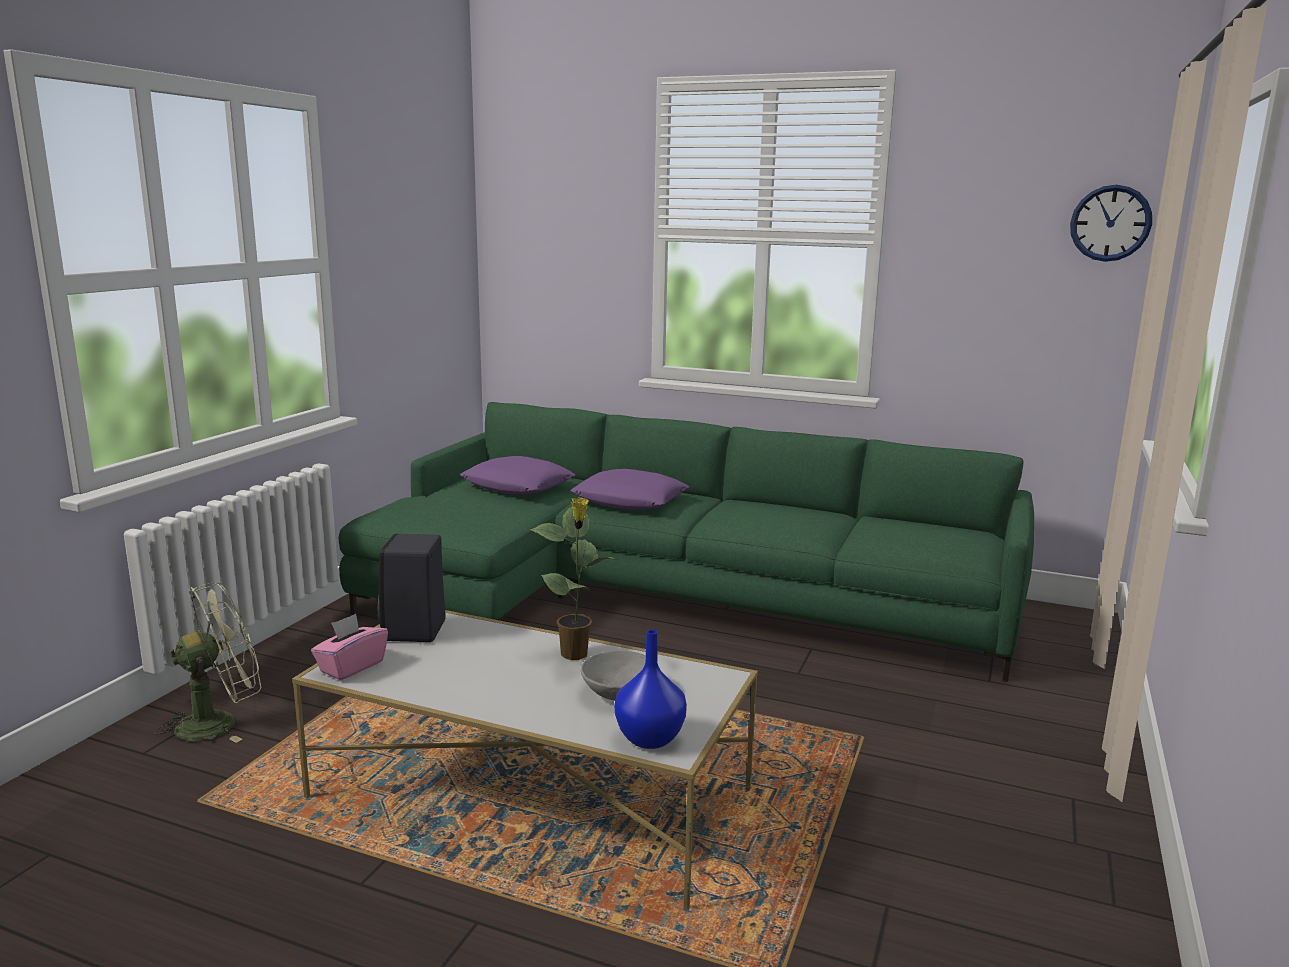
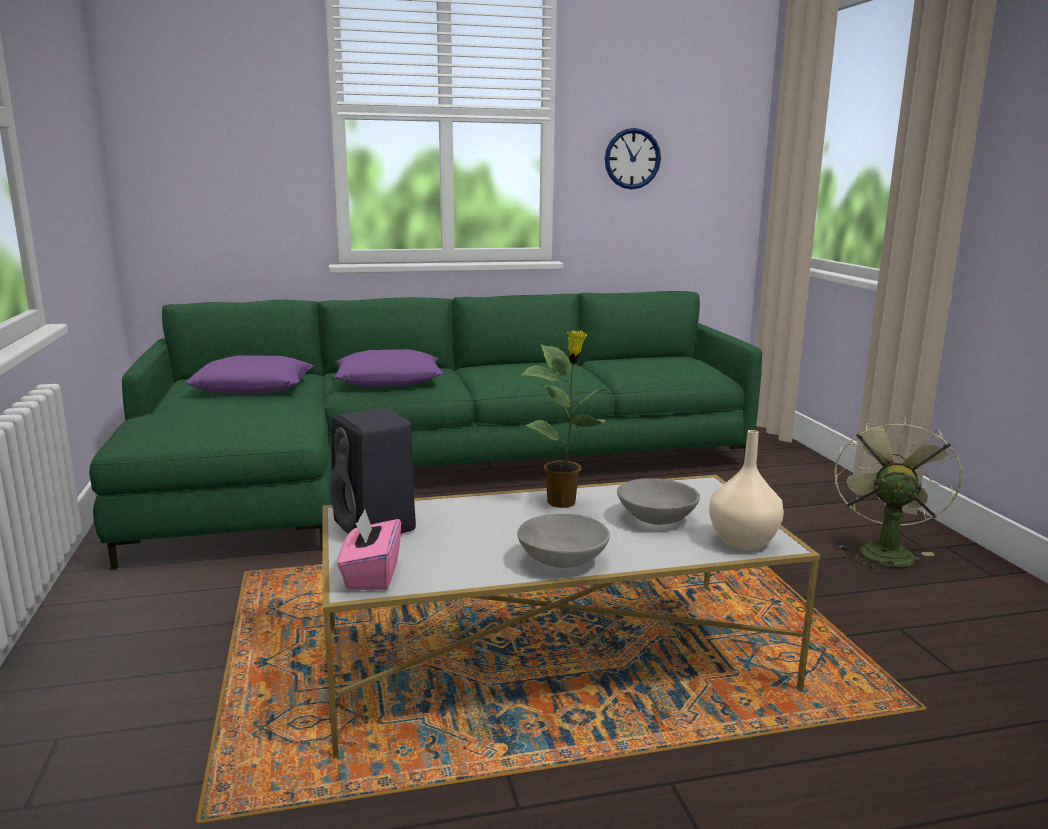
camera: 35 degrees left, 0 degrees up
(219, 722) = (94, 730): green fan -> green fan (882, 551)
(483, 701) = (562, 560): none -> grey bowl
(651, 738) = (743, 541): blue vase -> beige vase
(1110, 223) = (723, 102): wall clock -> wall clock (632, 158)

